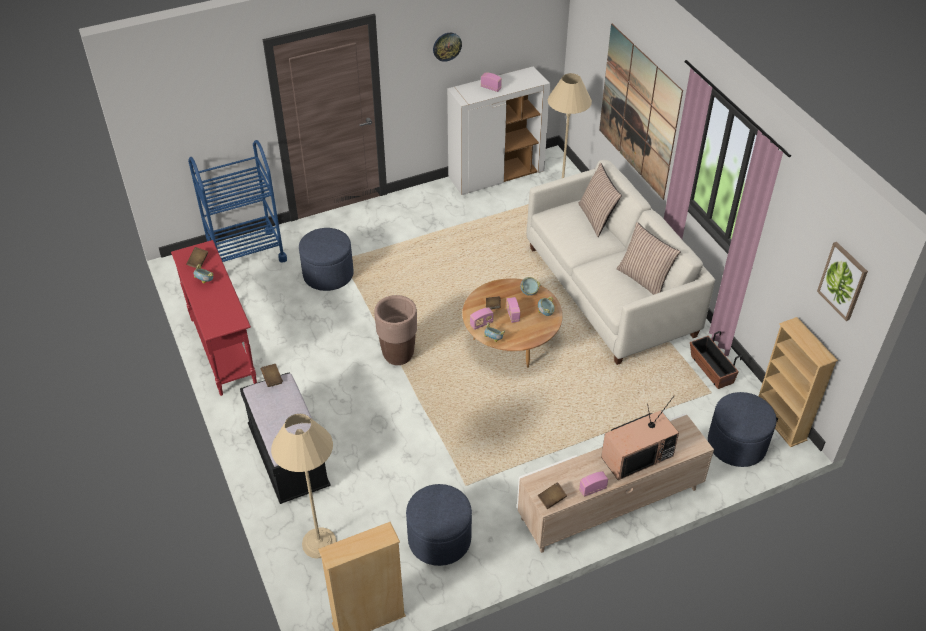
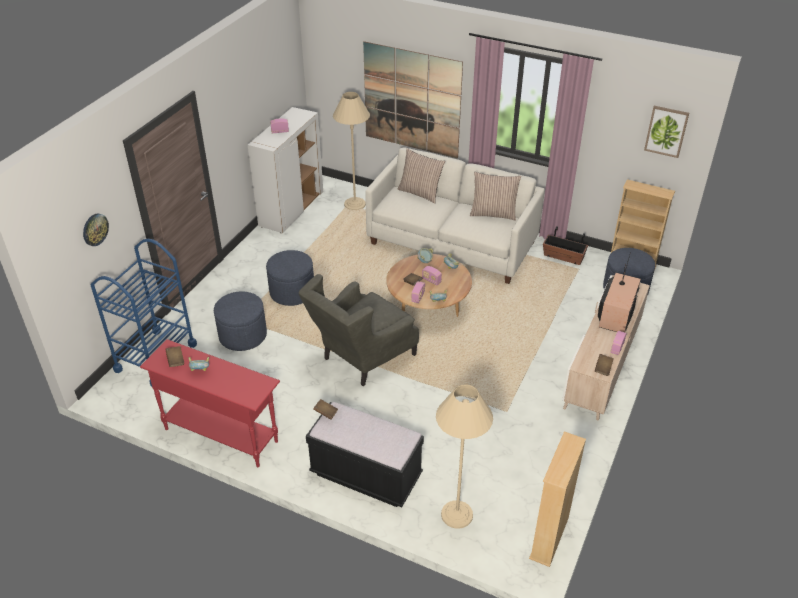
camera: 40 degrees left, 5 degrees down
(398, 355) = (361, 359): brown planter -> grey armchair
(439, 539) = (530, 455): blue ottoman -> blue ottoman (292, 292)
(447, 46) = (241, 106): wall clock -> wall clock (95, 229)

